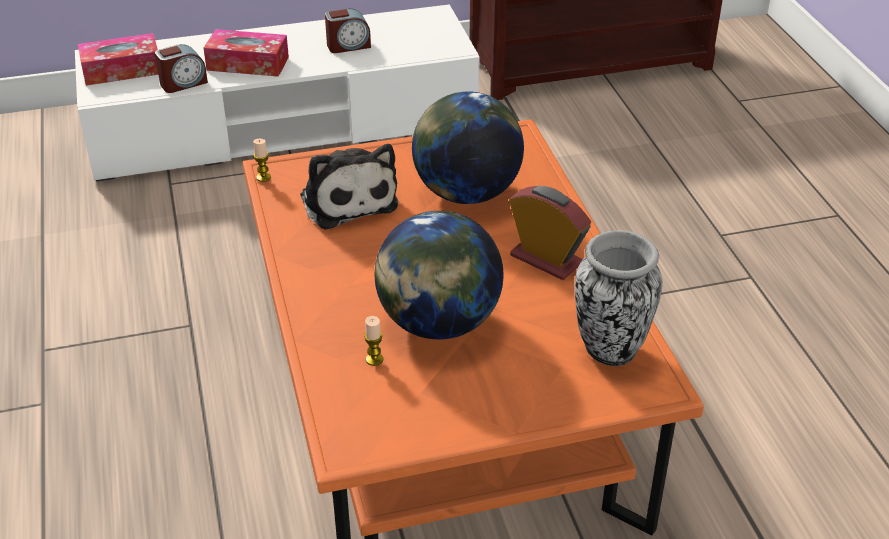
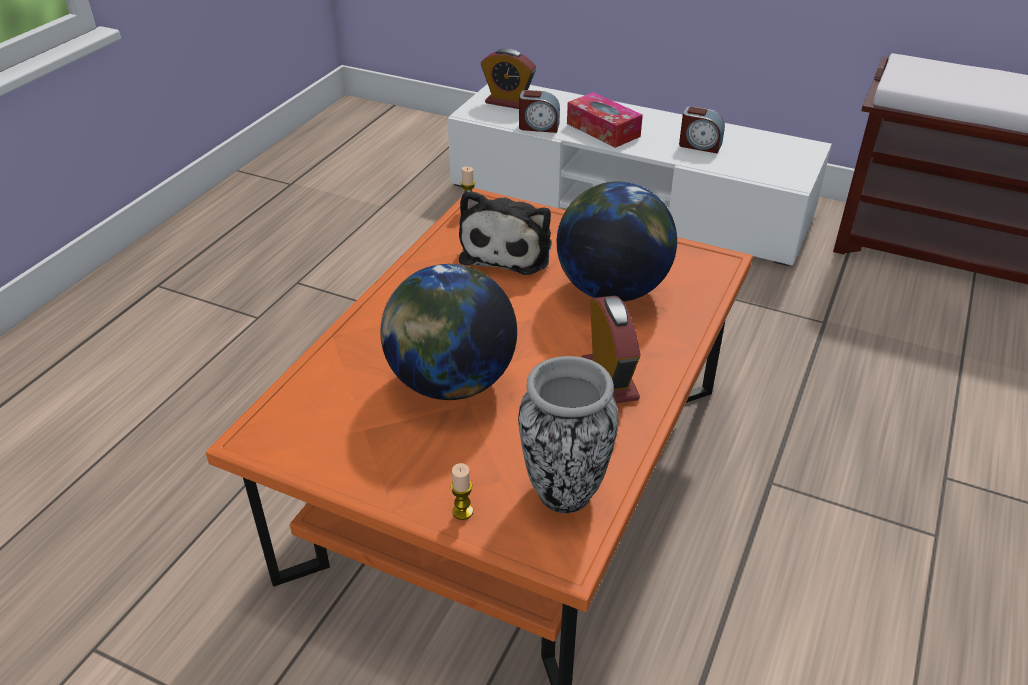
camera: 40 degrees right, 0 degrees up
(122, 70) = (508, 102): tissue box -> alarm clock
(374, 359) = (366, 383): candle -> candle (462, 511)

